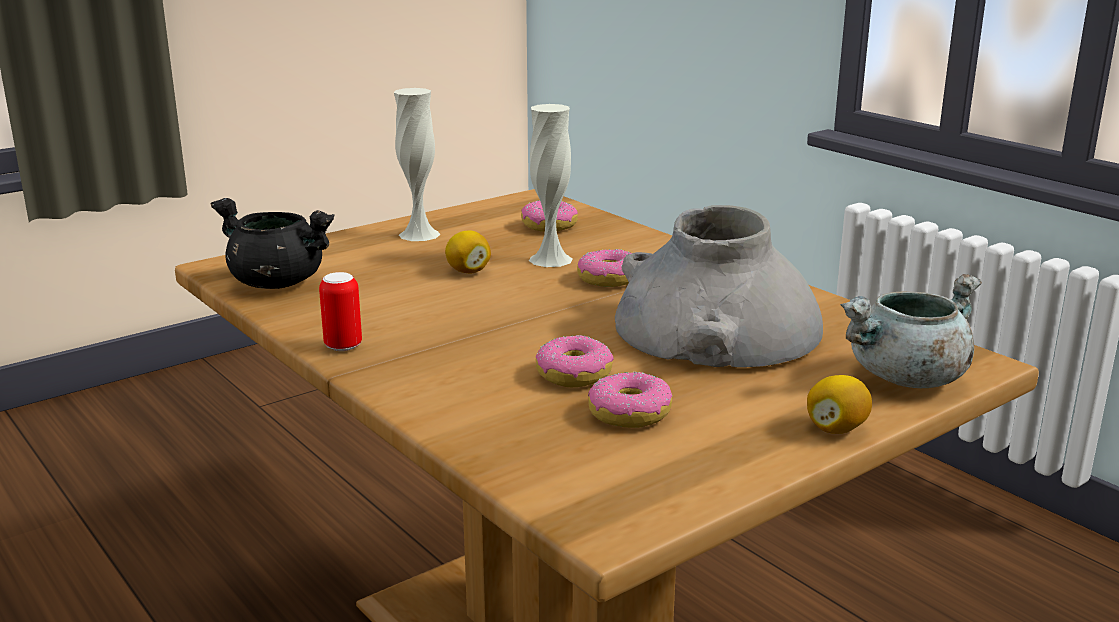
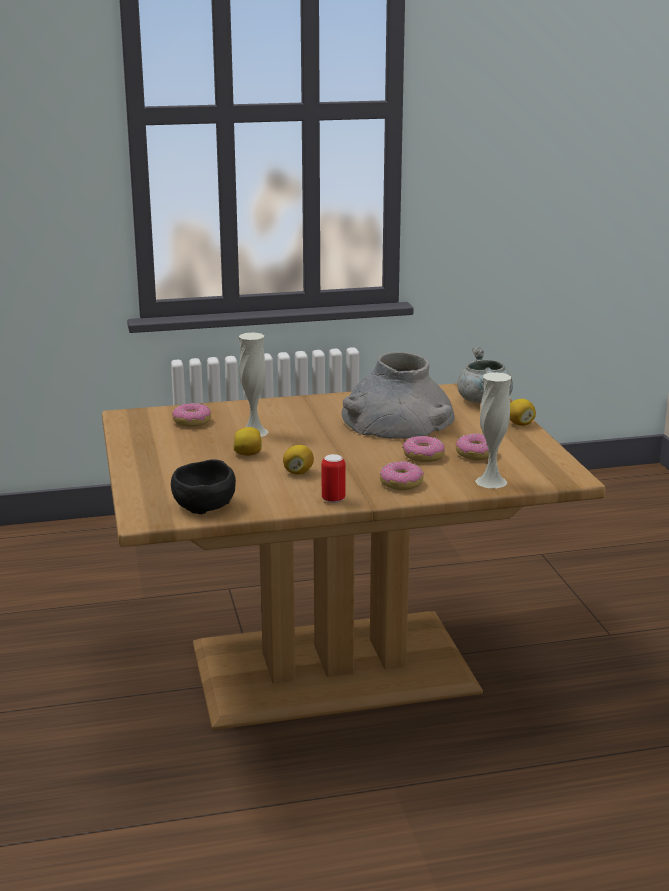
camera: 65 degrees left, 0 degrees up
(276, 283) = (203, 505): black cooking pot -> black bowl
(419, 234) = (159, 456): white vase -> white vase (491, 481)
(428, 308) = (298, 472): none -> lemon
(609, 279) = (303, 426): donut -> donut (401, 483)

